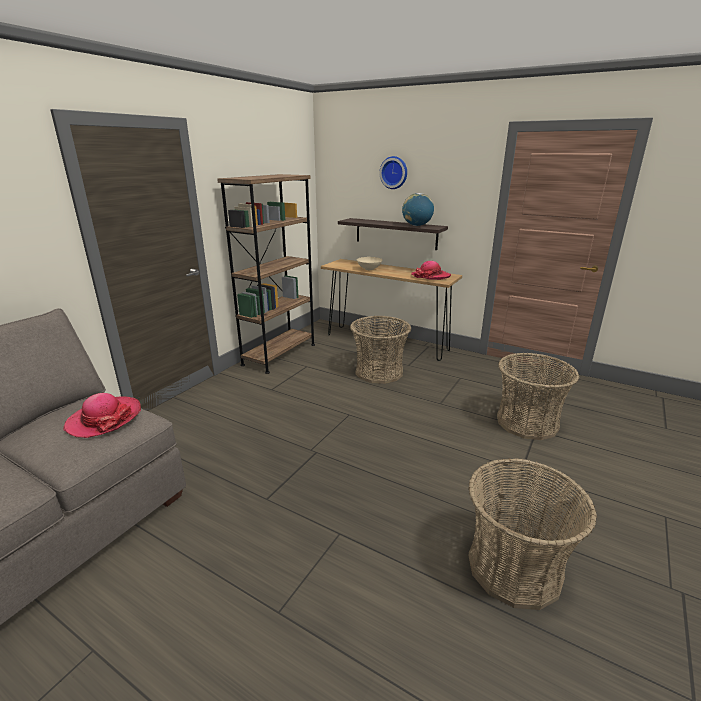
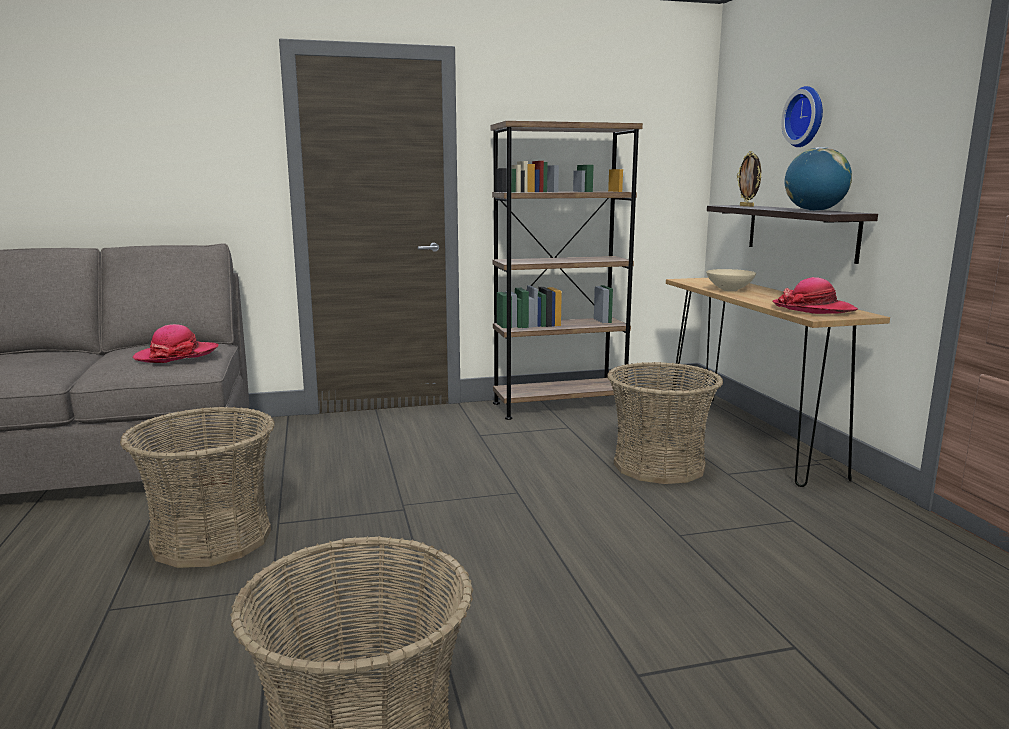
camera: 45 degrees right, 10 degrees down
(363, 221) = (747, 206): none -> picture frame
(527, 422) = (800, 629): basket -> basket (212, 539)

